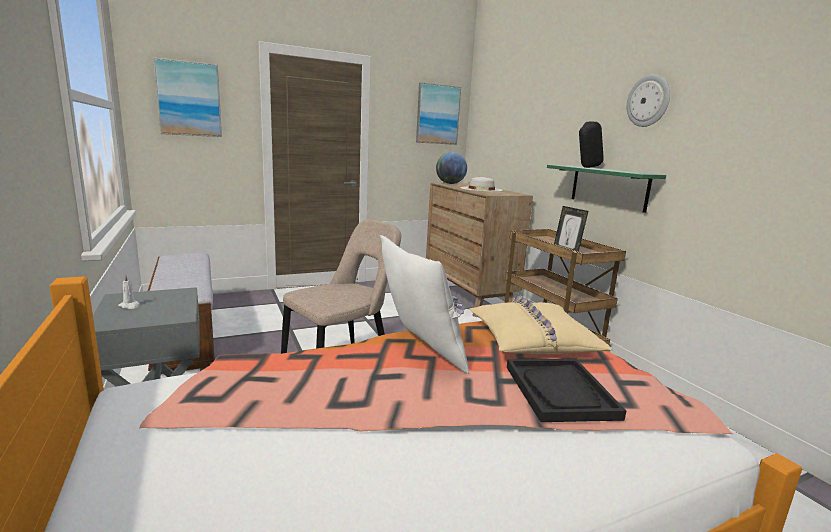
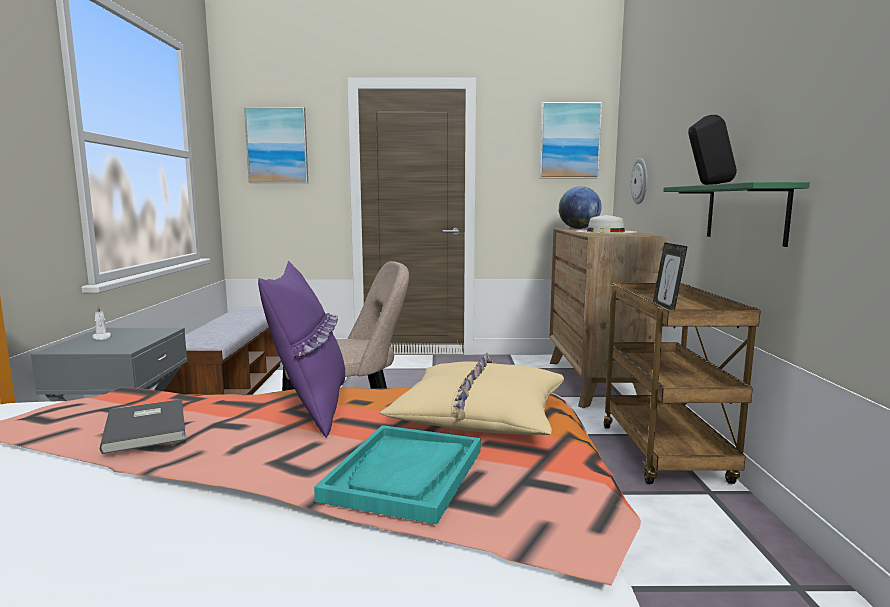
camera: 25 degrees right, 5 degrees down
(325, 389) = (149, 427): none -> grey book
(418, 351) = (310, 408): white pillow -> purple pillow
(560, 391) = (405, 474): black tray -> turquoise tray
(648, 101) = (786, 70): wall clock -> wall clock (640, 181)

